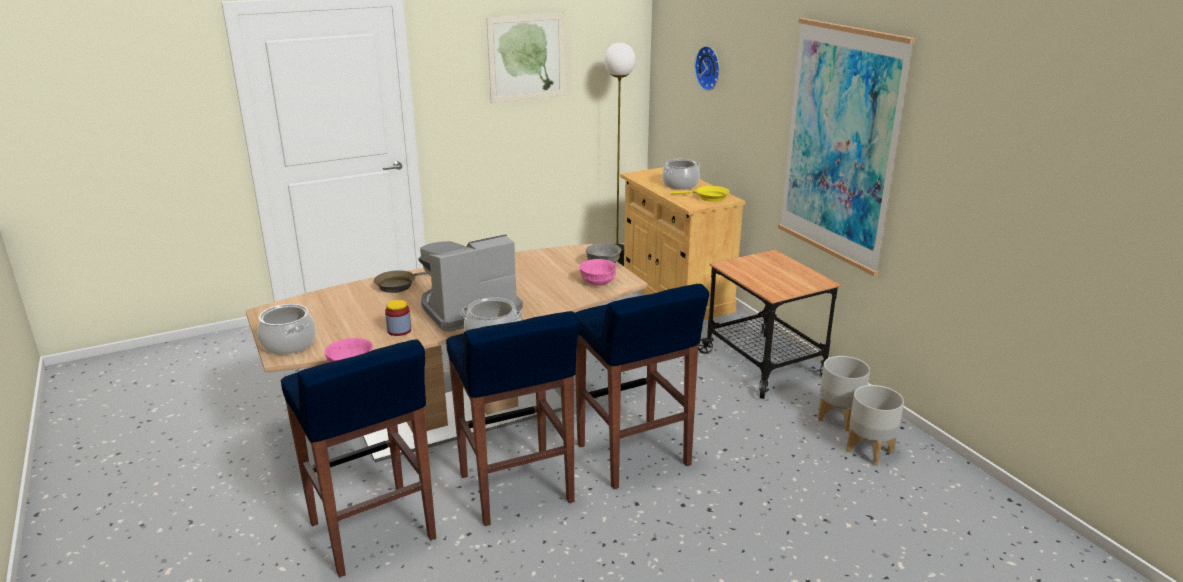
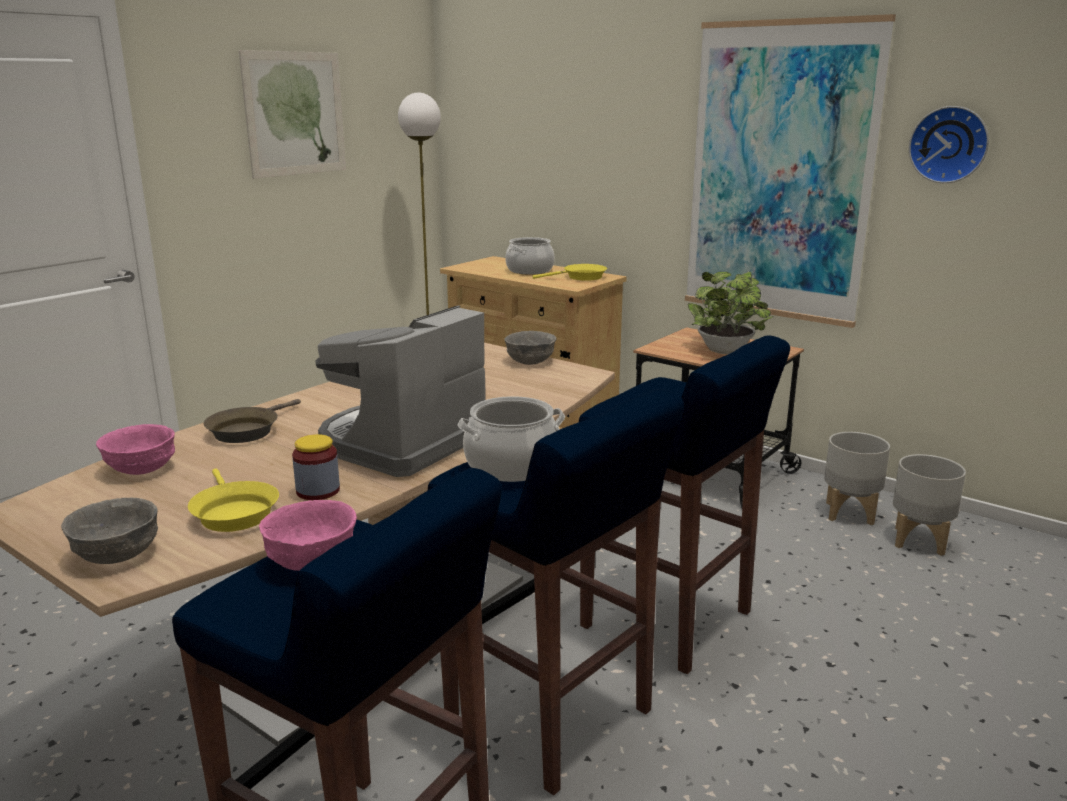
camera: 25 degrees left, 5 degrees down
(289, 344) = (118, 553): cooking pot -> grey bowl
(351, 334) = (233, 513): none -> yellow frying pan
(598, 282) = (550, 380): pink bowl -> pink bowl (142, 468)
(710, 68) = (546, 117): wall clock -> wall clock (949, 144)
(775, 277) = (726, 352): none -> potted plant

